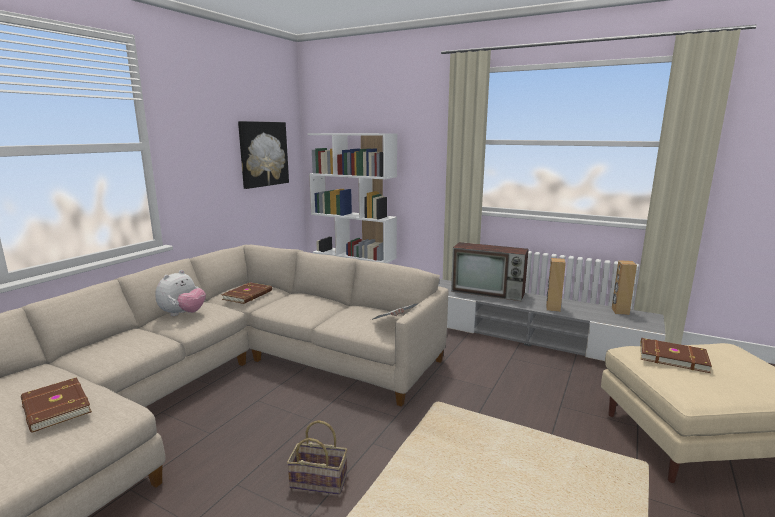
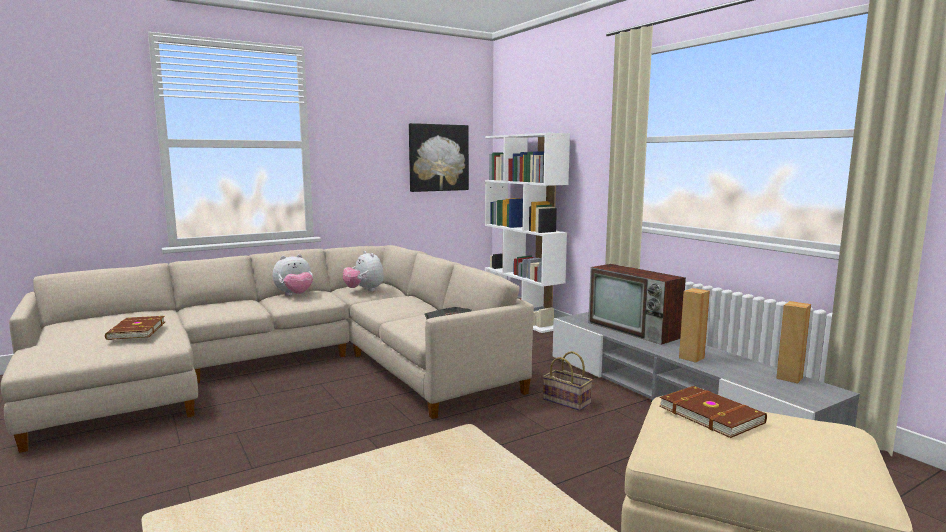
camera: 30 degrees right, 5 degrees down
(248, 295) = (364, 290): brown book -> plush toy
(320, 480) = (293, 448): basket -> basket (568, 401)

